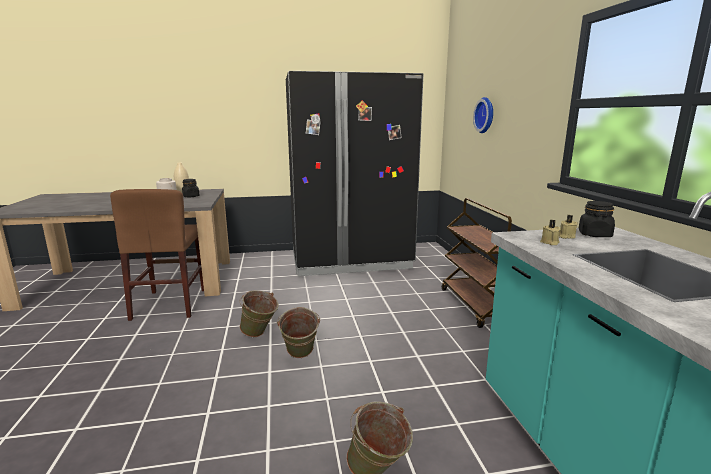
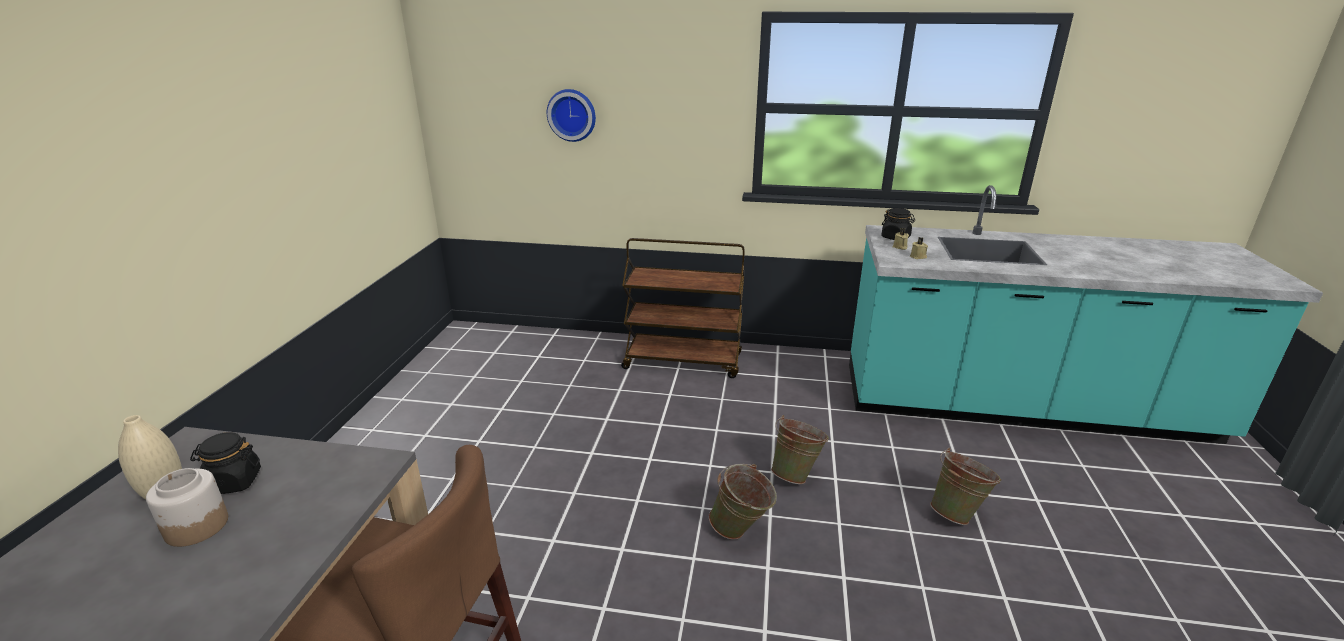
camera: 70 degrees left, 10 degrees up
(259, 335) = (657, 567): green bucket -> green bucket (796, 474)
(350, 260) = (438, 414): black fridge -> none

